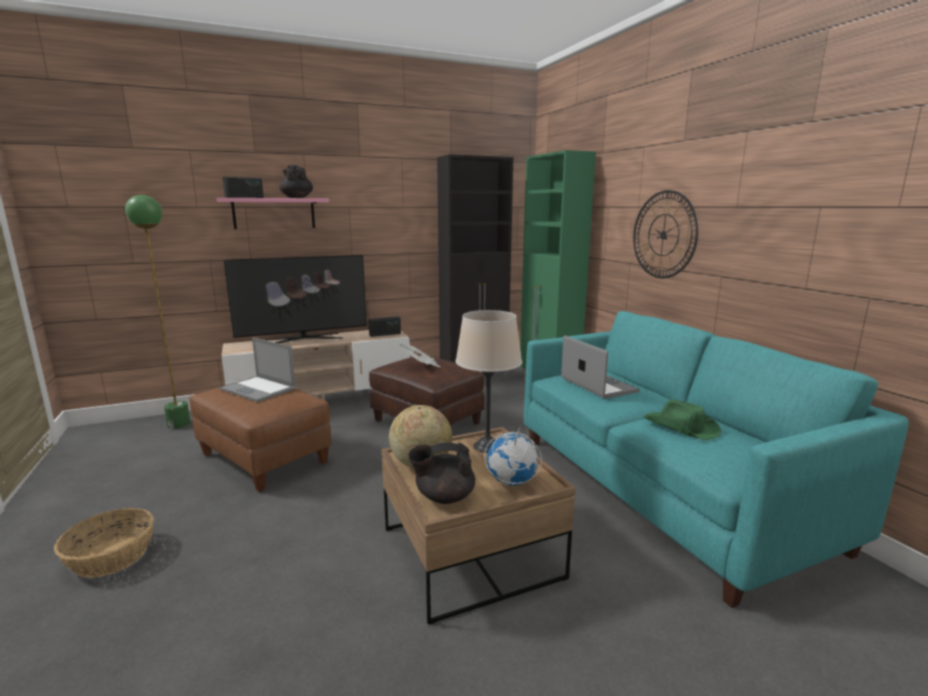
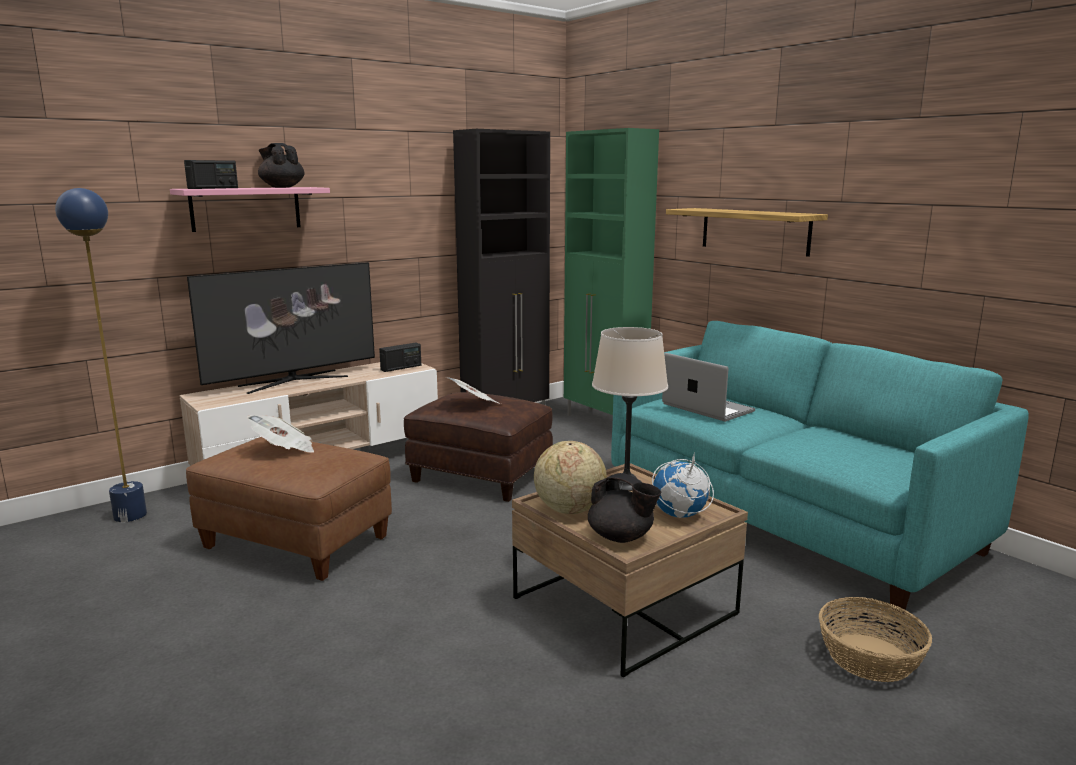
camera: 15 degrees left, 0 degrees up
(110, 557) = (180, 679): basket -> basket (869, 658)
(179, 424) = (130, 516): green floor lamp -> blue floor lamp
(257, 389) = (284, 450): laptop -> newspaper
(444, 497) = (621, 537): black teapot -> black teapot turned 120 degrees counterclockwise
(663, 235) = (754, 231): wall clock -> shelf
(681, 427) = (818, 442): green hat -> none

